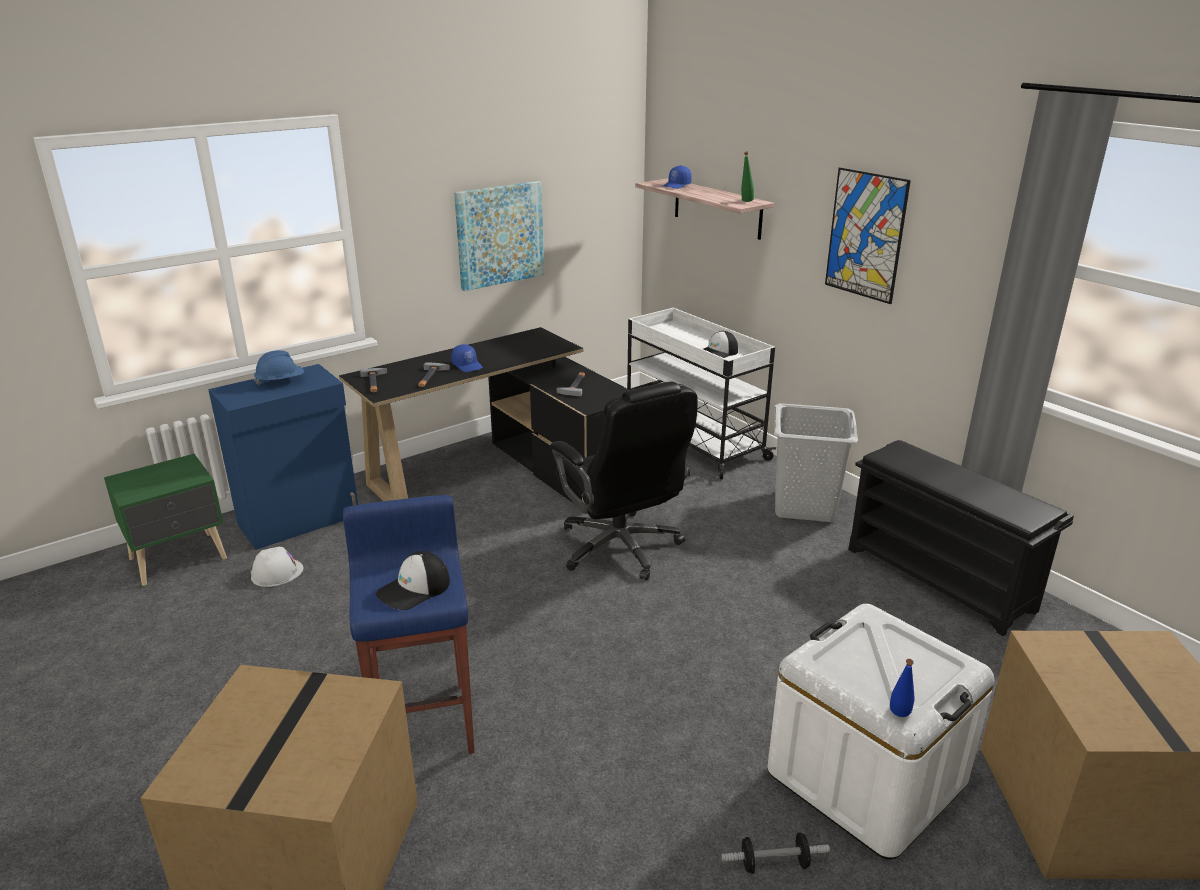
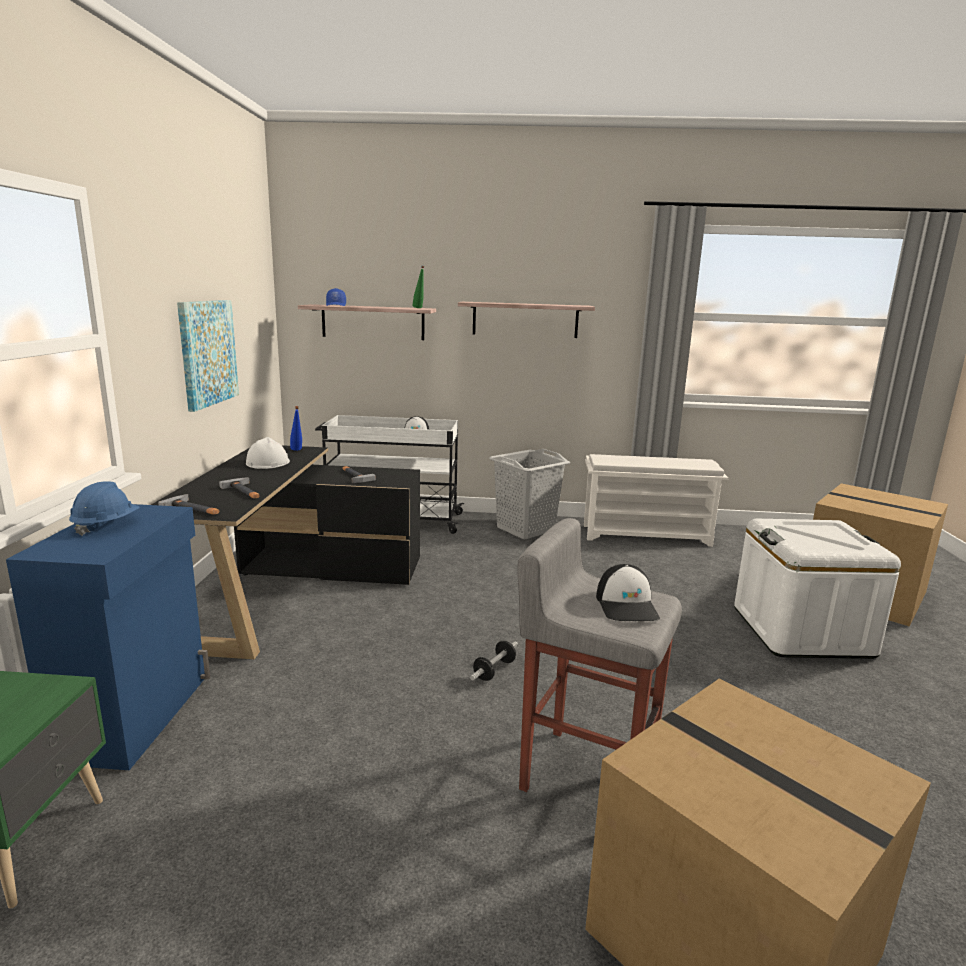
camera: 50 degrees left, 10 degrees down
(277, 572) = (206, 772): white hard hat -> white hard hat (267, 462)
(425, 722) = (586, 774): blue stool -> grey stool
(468, 365) = (259, 477): blue cap -> none
(621, 548) = (475, 594): black office chair -> none
(774, 864) = (862, 693): dumbbell -> dumbbell (494, 670)
(865, 235) = (525, 320): picture -> shelf
(898, 718) = (879, 551): blue bottle -> blue bottle (297, 451)
(941, 579) = (647, 535): black shoe rack -> white shoe rack

